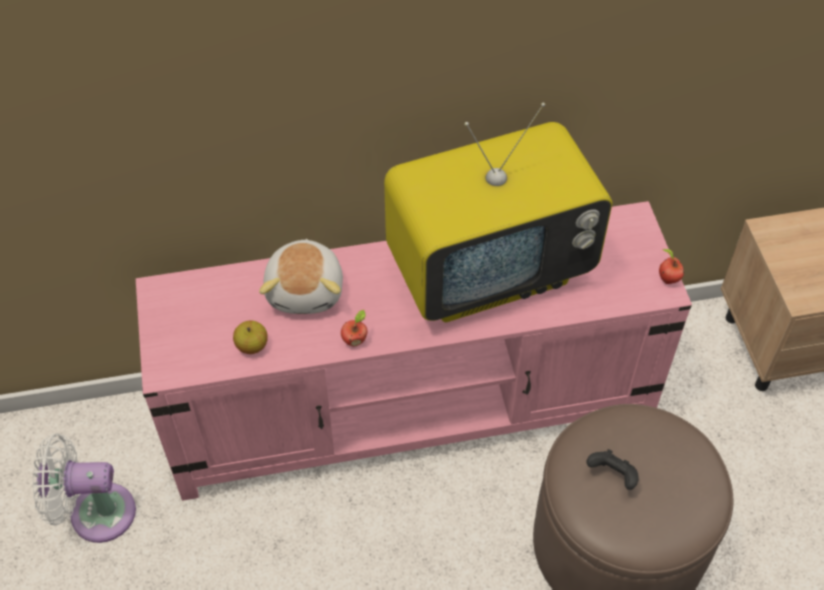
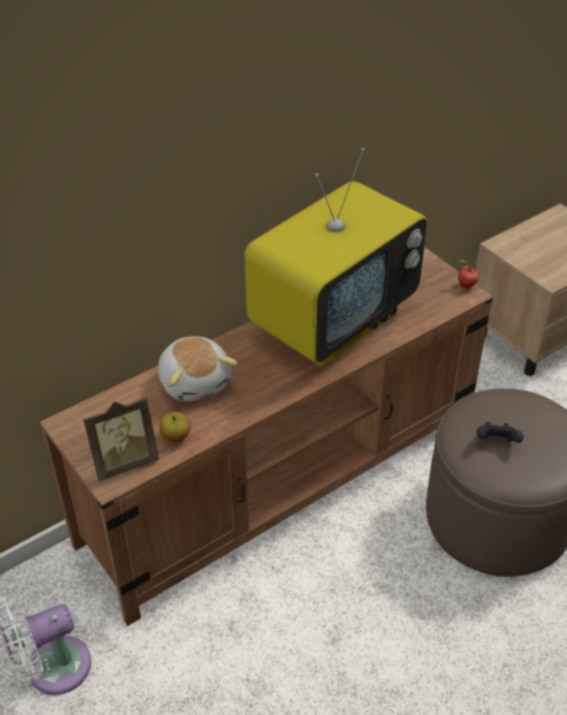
camera: 25 degrees left, 10 degrees down
(188, 355) = (124, 462): none -> picture frame
(355, 340) = (259, 403): apple -> none
(413, 407) = (283, 479): pink tv stand -> brown tv stand

